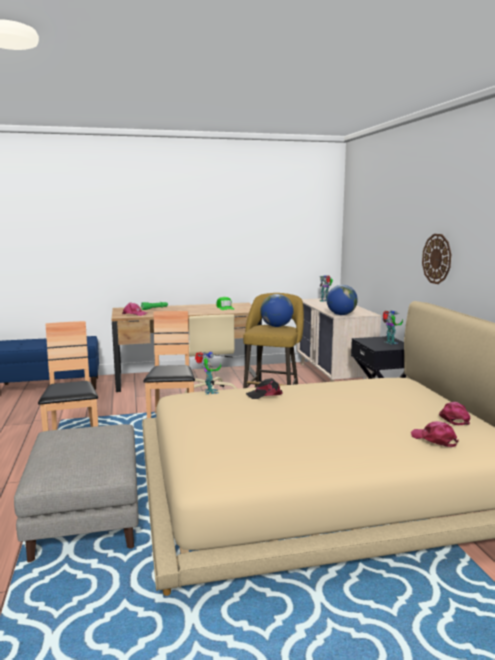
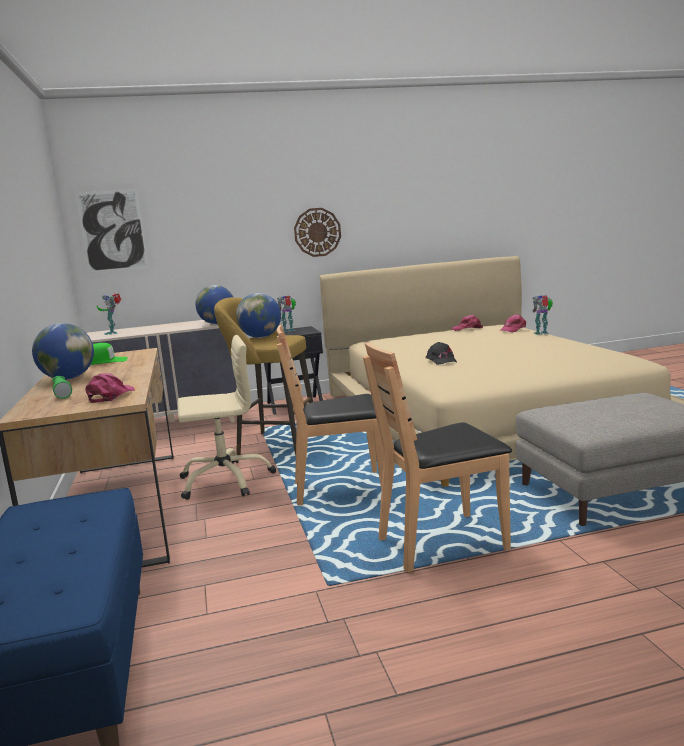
camera: 90 degrees left, 0 degrees up
(187, 307) = (68, 378): none -> globe
(209, 392) = (440, 376): toy robot -> toy robot (542, 333)
(354, 232) = (112, 230): none -> picture

